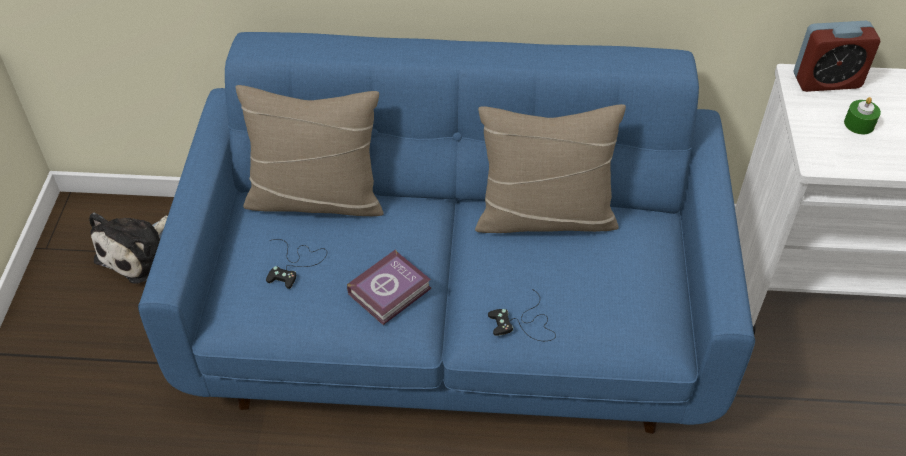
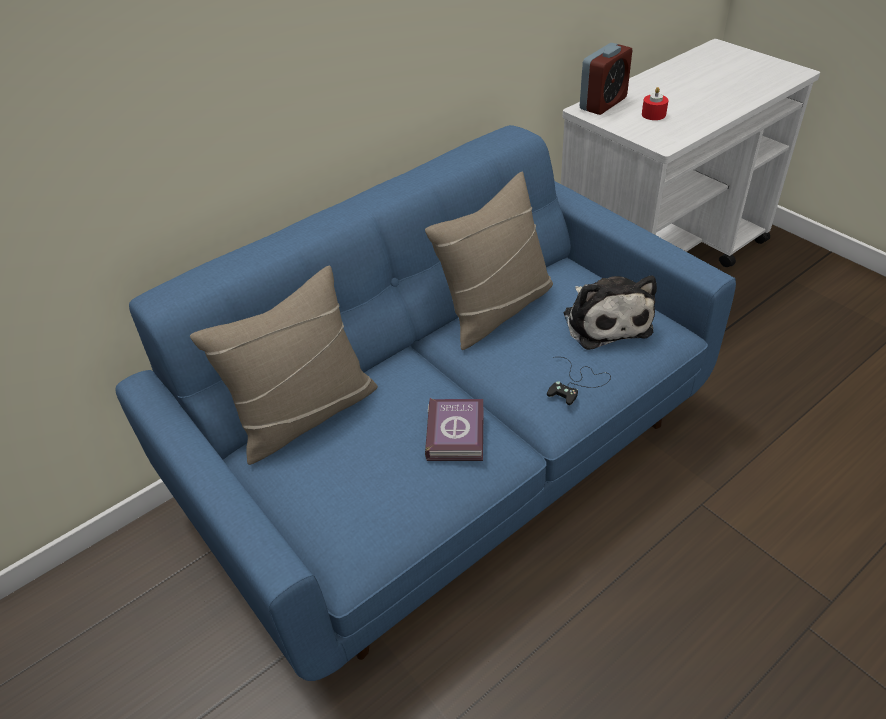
camera: 40 degrees left, 5 degrees down
(139, 253) = (112, 613): plush toy -> plush toy (605, 320)
(296, 263) = (353, 471): black game controller -> none
(859, 124) = (653, 114): green candle -> red candle

